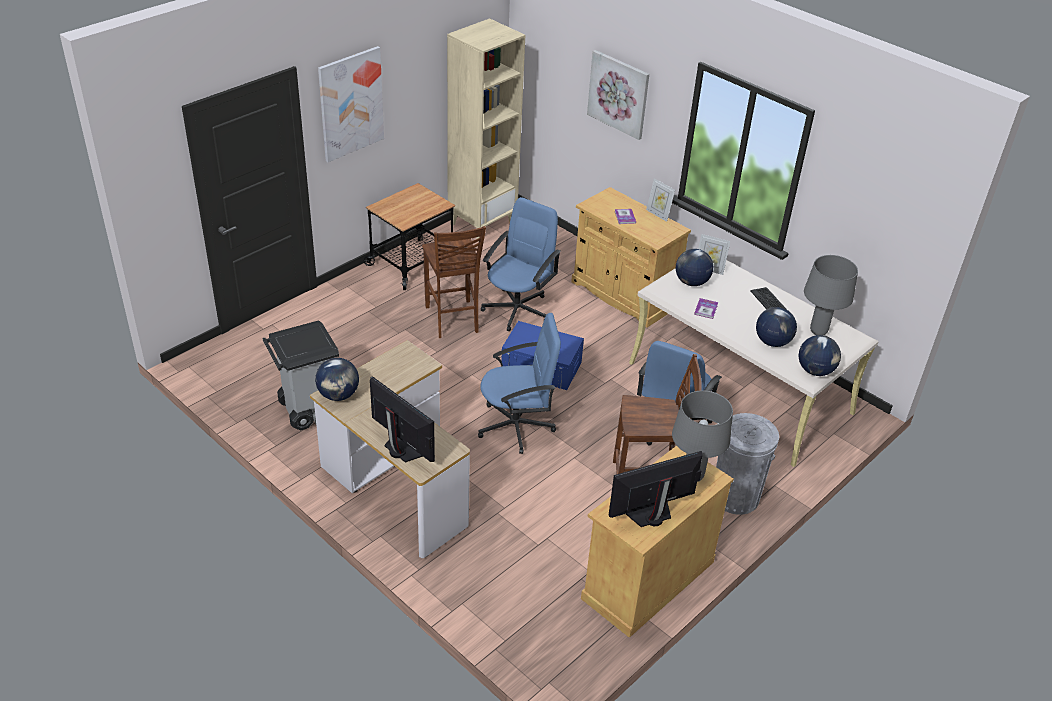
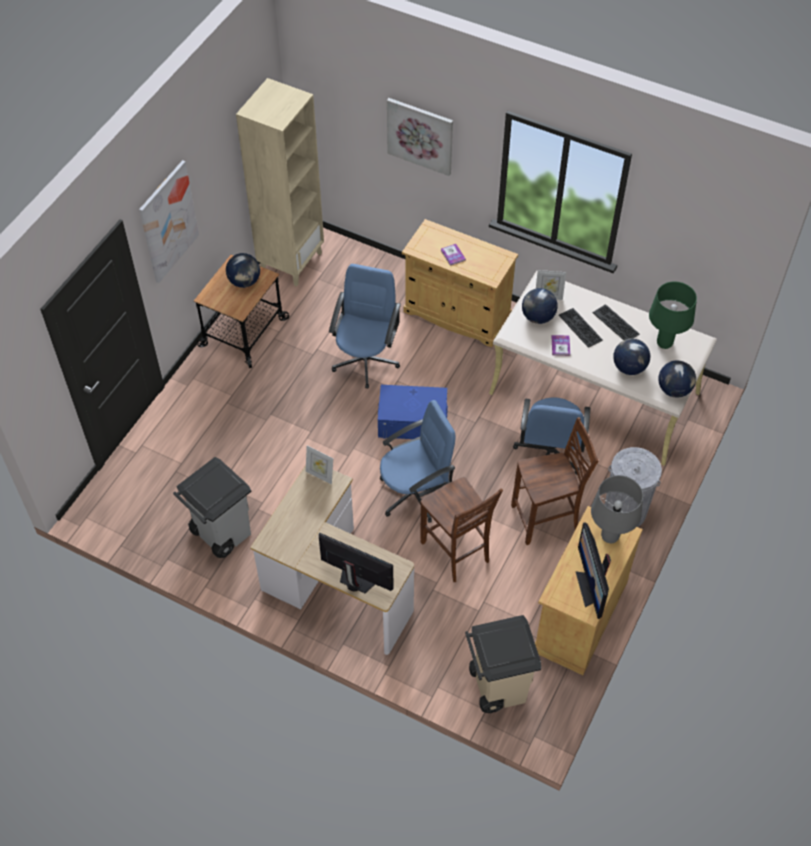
camera: 15 degrees left, 15 degrees up
(338, 395) = (276, 540): globe -> globe (244, 282)
(452, 320) = (310, 390): brown chair -> brown chair (456, 553)
(528, 620) = (497, 685): none -> beige trash can
(652, 516) = (590, 588): monitor -> monitor turned 60 degrees counterclockwise
(658, 214) = (482, 243): picture frame -> picture frame (320, 475)
(733, 300) = (580, 327): none -> keyboard
(818, 331) = (664, 343): grey table lamp -> green table lamp

